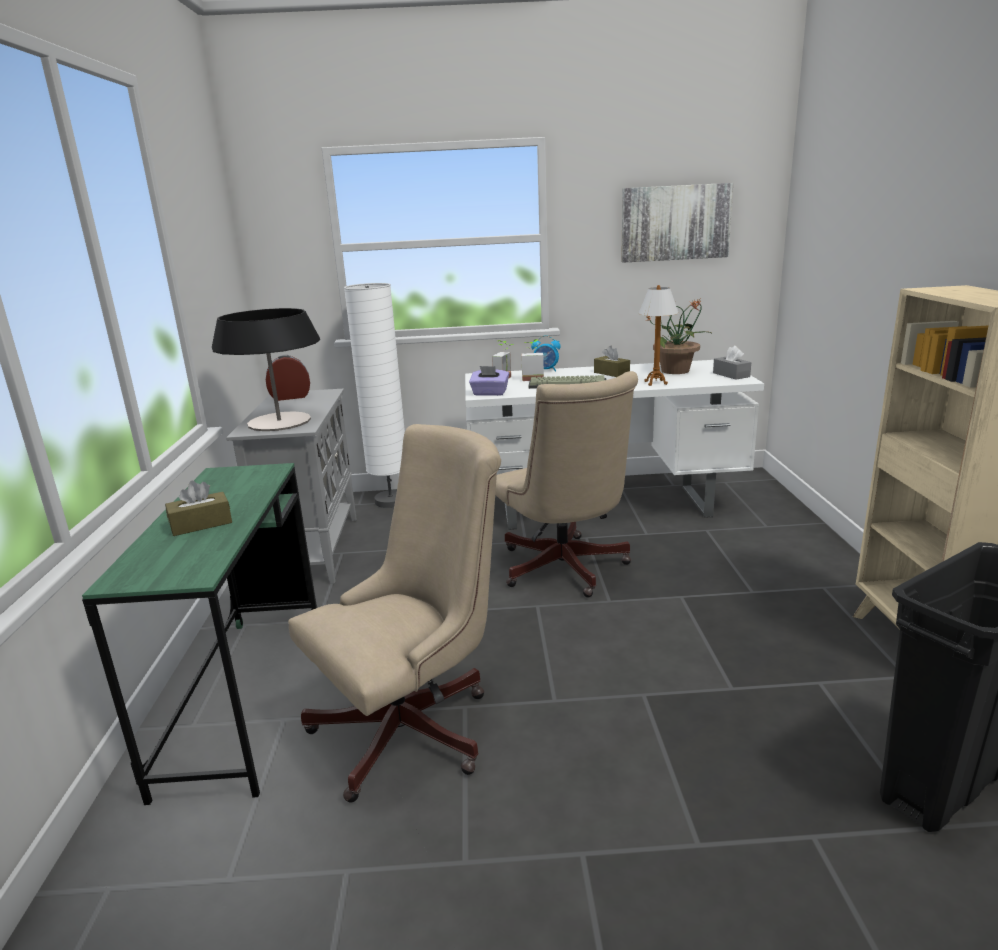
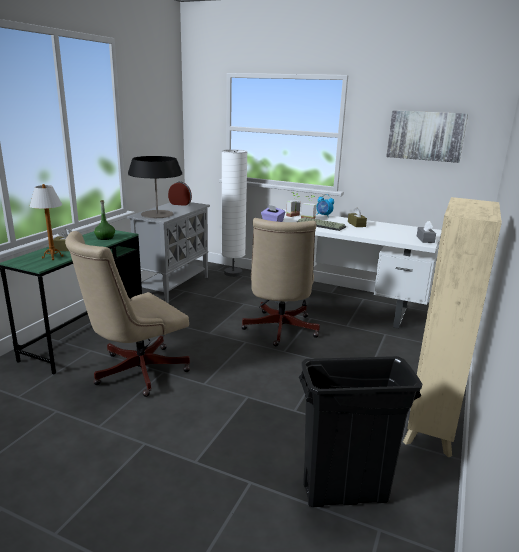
camera: 25 degrees right, 0 degrees up
(241, 485) = (105, 238): none -> green bottle
(415, 727) = (134, 372): beige office chair -> beige office chair turned 150 degrees clockwise
(656, 383) = (370, 234): table lamp -> table lamp (52, 257)
(676, 371) = (396, 230): potted plant -> none

